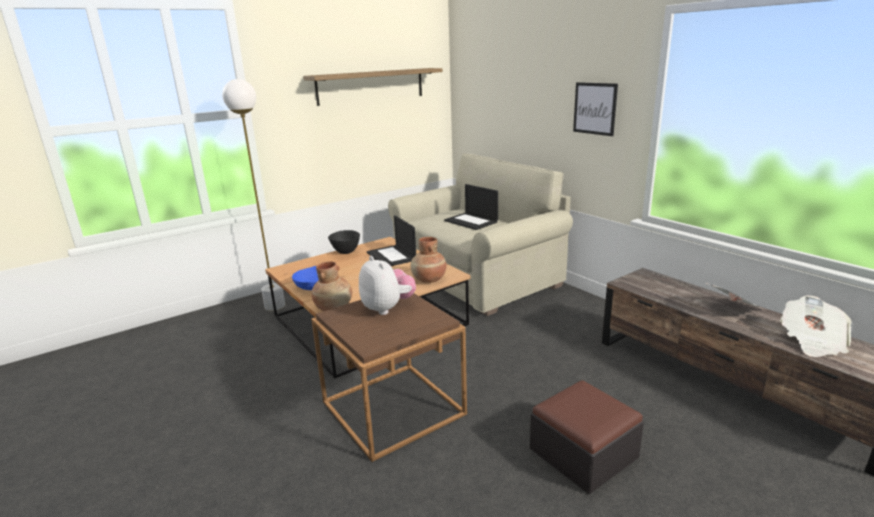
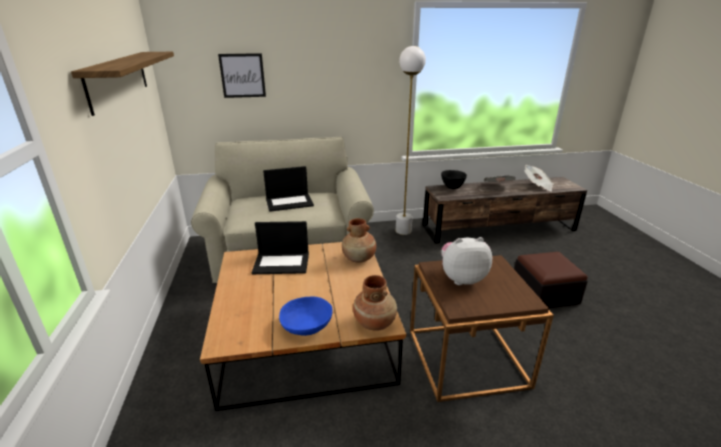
camera: 65 degrees left, 5 degrees up
(275, 306) = (185, 406): white floor lamp -> white floor lamp (403, 231)
(346, 252) = (232, 286): black bowl -> black bowl (452, 188)
(595, 108) = (360, 80): picture -> picture (242, 75)

